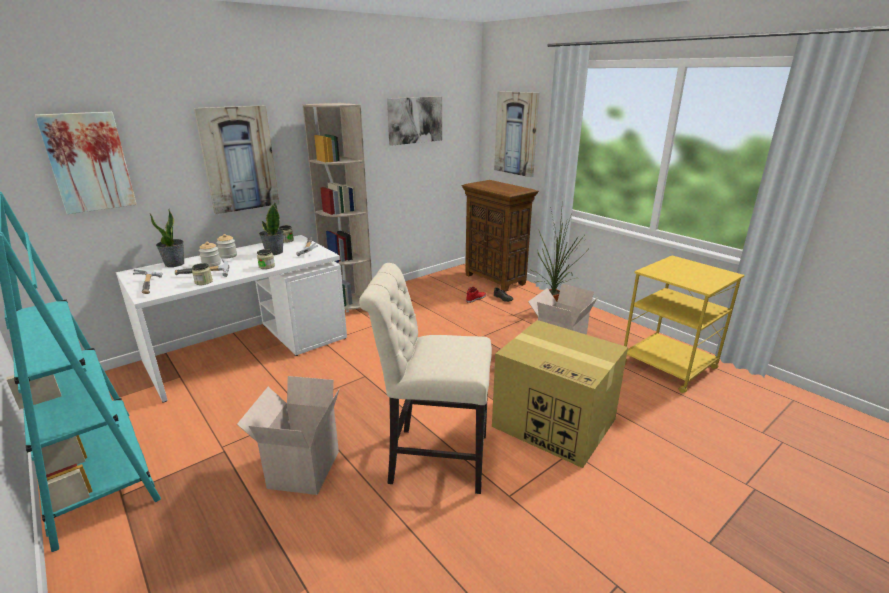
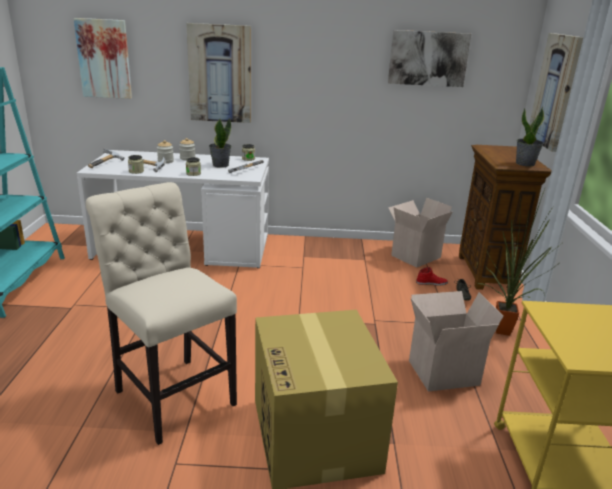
camera: 40 degrees right, 0 degrees up
(175, 264) = (147, 154): potted plant -> potted plant (525, 164)
(302, 468) = (89, 346): cardboard box -> cardboard box (415, 256)
(349, 307) = (301, 244): beige bookcase -> none

